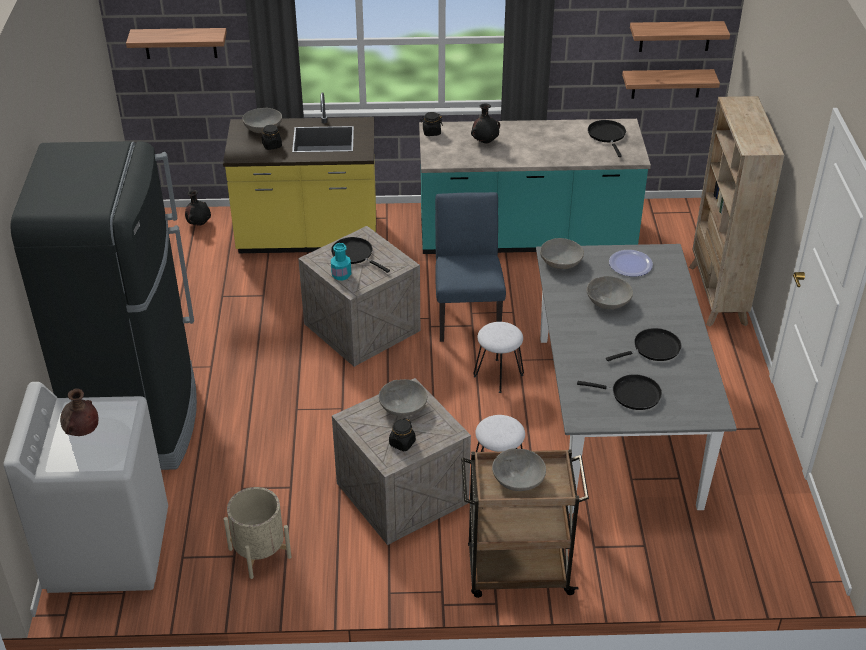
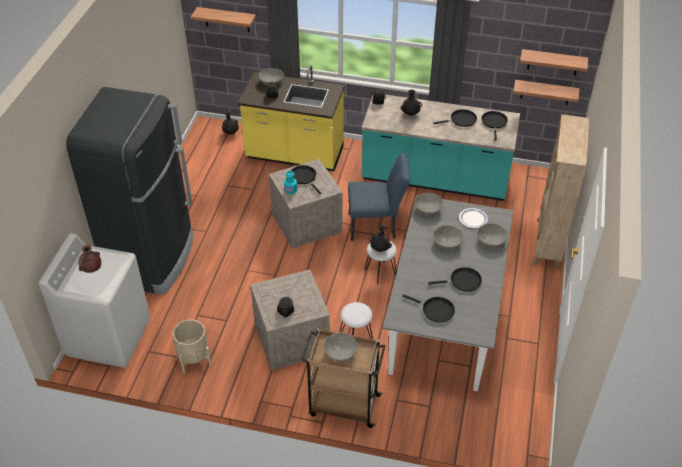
camera: 15 degrees right, 5 degrees up
(402, 407) = (295, 287): grey bowl -> grey bowl (491, 240)
(467, 314) = (376, 226): blue chair -> blue chair turned 75 degrees clockwise
(499, 336) = (380, 249): none -> black vase
(560, 139) = (461, 120): none -> black frying pan

